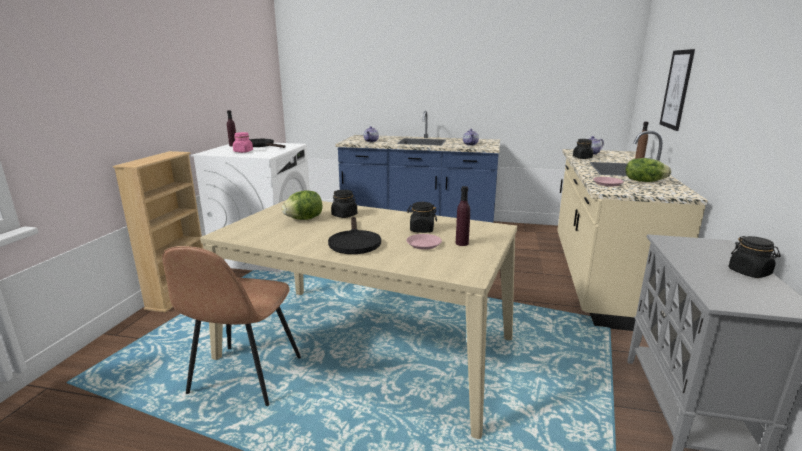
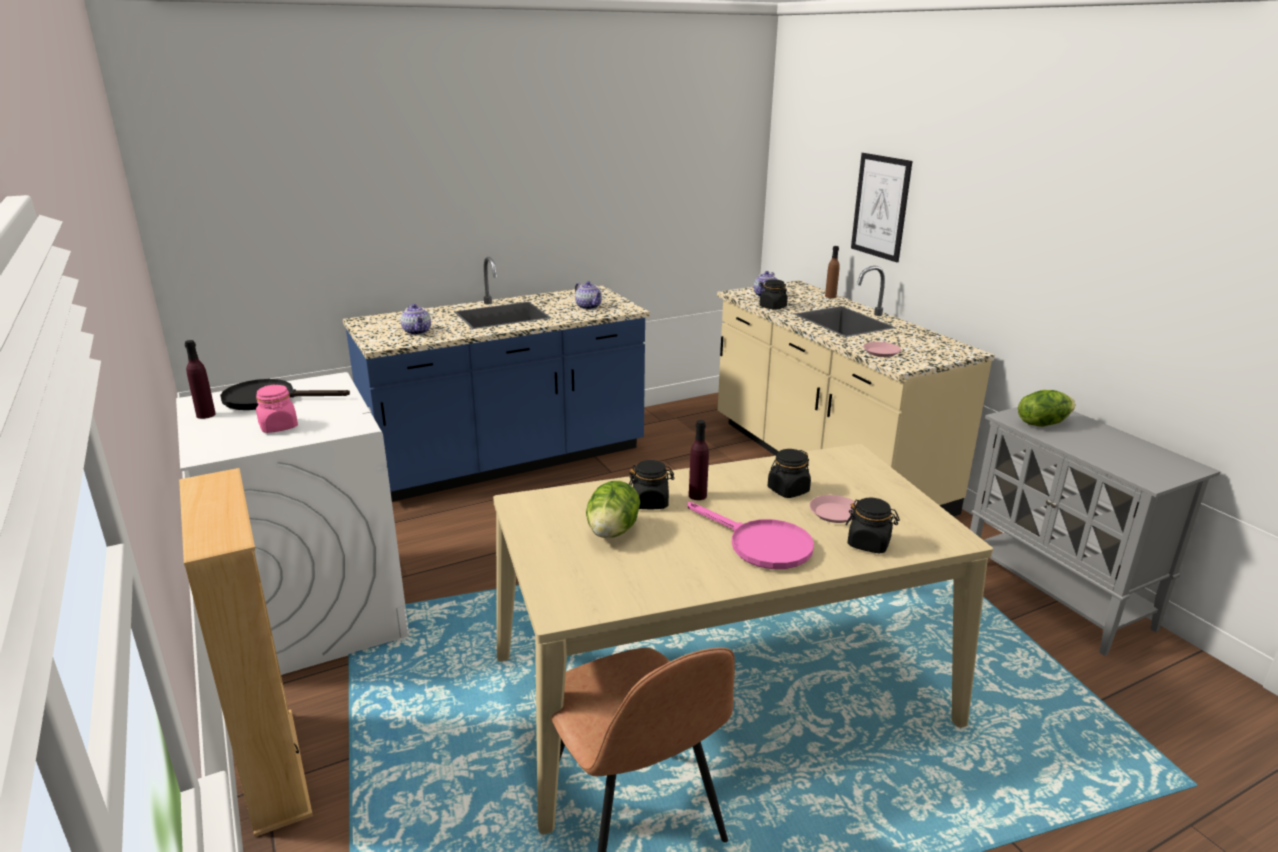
camera: 40 degrees left, 5 degrees up
(354, 242) = (760, 545): black frying pan -> pink frying pan
(462, 243) = (865, 494): purple bottle -> purple bottle (697, 495)
(644, 181) = (902, 338): lettuce -> lettuce (1042, 423)
(749, 272) = (1115, 438): black jar -> black jar (869, 543)

